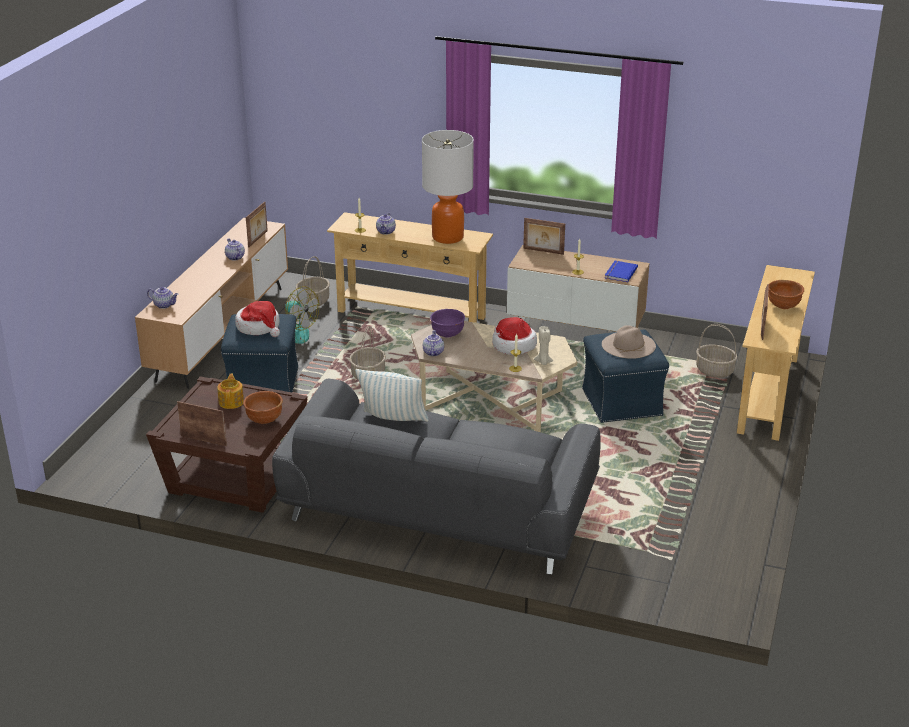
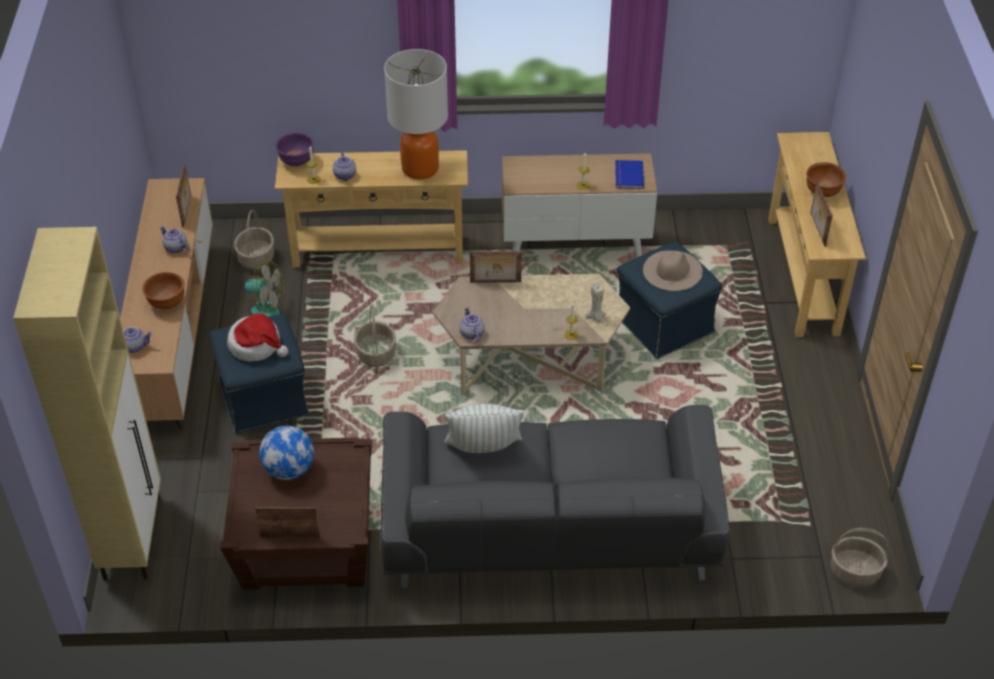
camera: 20 degrees left, 15 degrees up
(109, 443) = (133, 536): none -> beige cabinet
(231, 402) = (289, 470): teapot -> globe
(264, 420) = (341, 487): brown bowl -> brown bowl (166, 303)
(447, 334) = (473, 302): purple bowl -> purple bowl (296, 161)
(513, 345) = (551, 300): hat -> none
(543, 251) = (530, 162): picture frame -> picture frame (495, 282)
(715, 371) = (736, 255): basket -> basket (855, 571)

